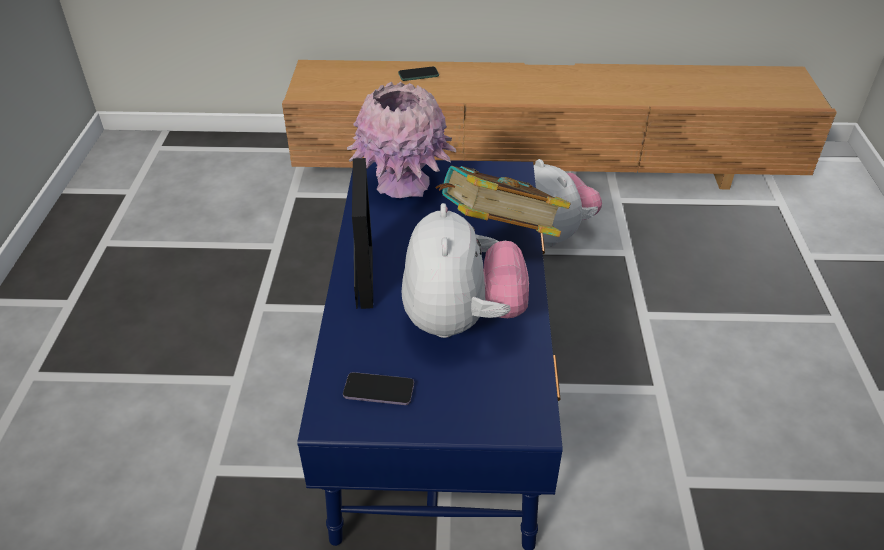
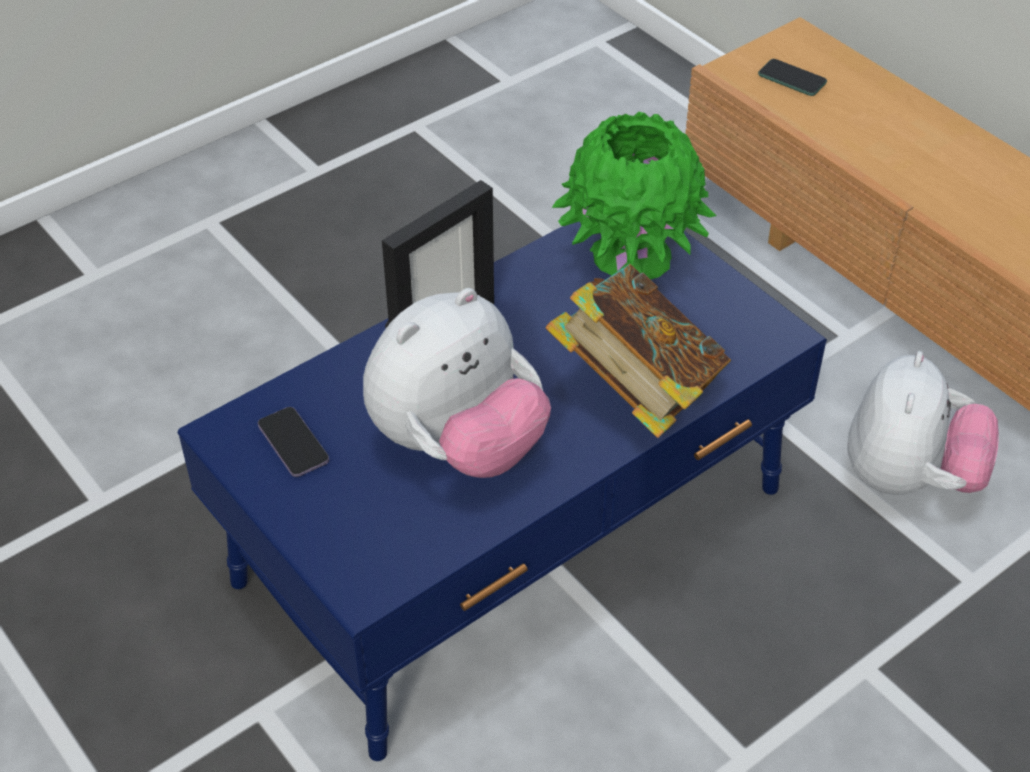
camera: 50 degrees right, 5 degrees up
(403, 185) = (631, 258): pink vase -> green vase
(418, 74) = (919, 129): phone -> phone (792, 79)

